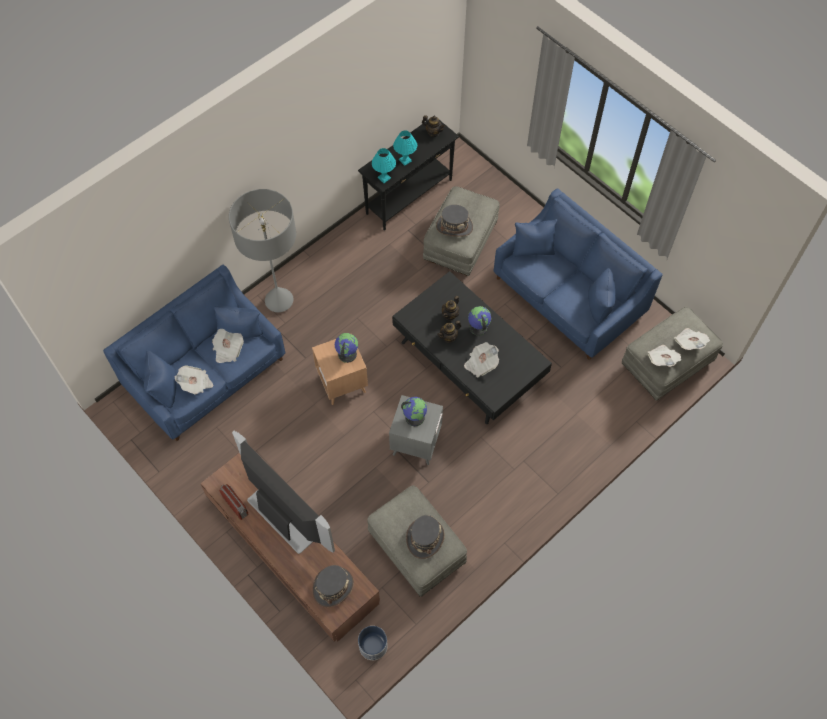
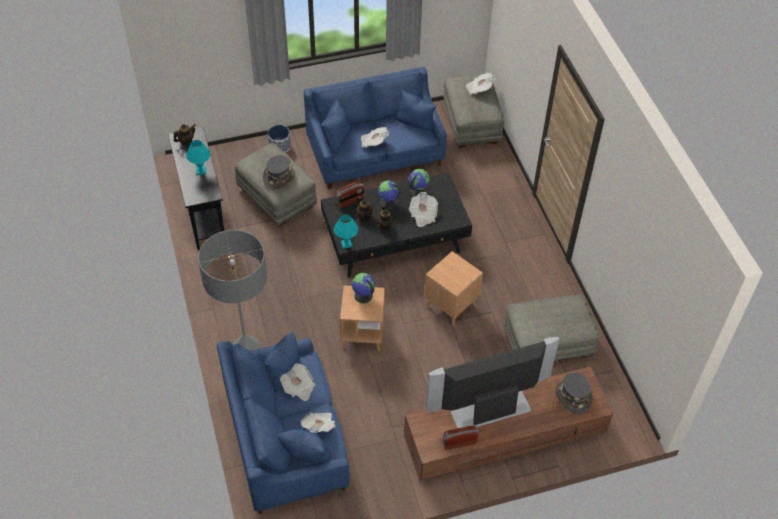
camera: 65 degrees left, 10 degrees down
(373, 646) = (619, 408): planter -> planter (280, 146)
(384, 178) = (208, 192): turquoise table lamp -> turquoise table lamp (346, 244)
(414, 417) = (452, 273): globe -> globe (418, 191)
(416, 443) = (451, 306): grey side table -> brown side table
(425, 538) = (561, 314): grey hat -> none
(462, 295) = (350, 201): none -> radio
(662, 359) = (484, 109): newspaper -> newspaper (373, 142)

